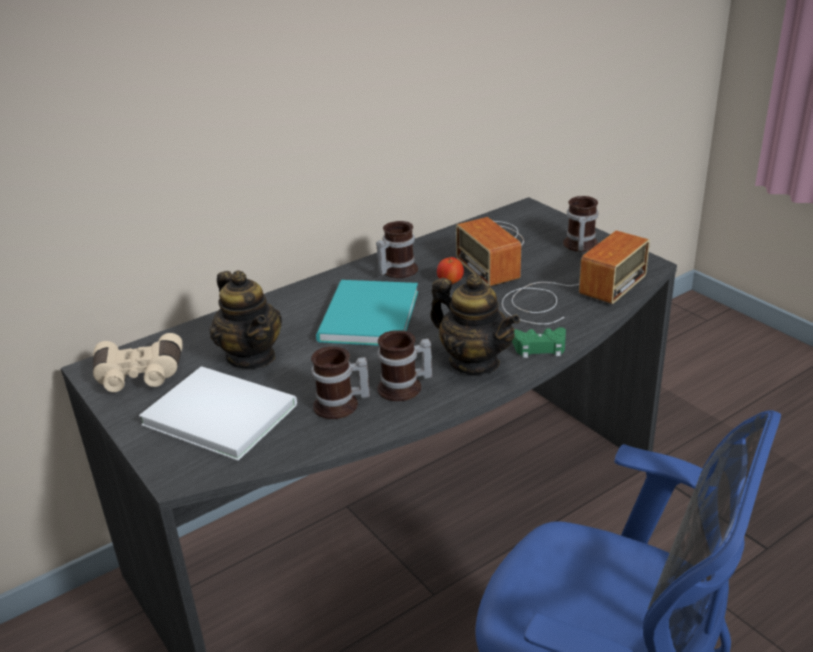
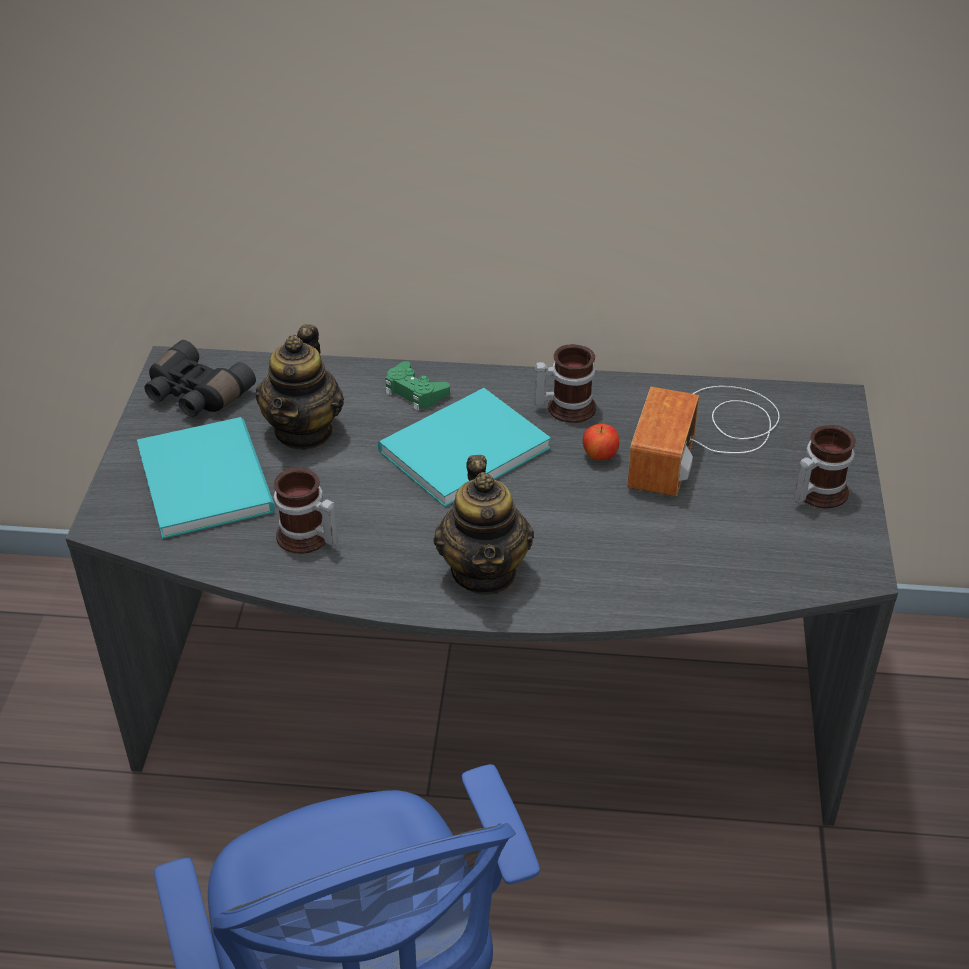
camera: 40 degrees right, 10 degrees up
(139, 376) = (195, 395): beige binoculars -> black binoculars
(219, 412) = (208, 476): white book -> turquoise book
(404, 388) = (383, 558): mug -> none
(539, 347) = (573, 598): green game controller -> green game controller (415, 392)
(569, 294) = (703, 553): radio -> none

